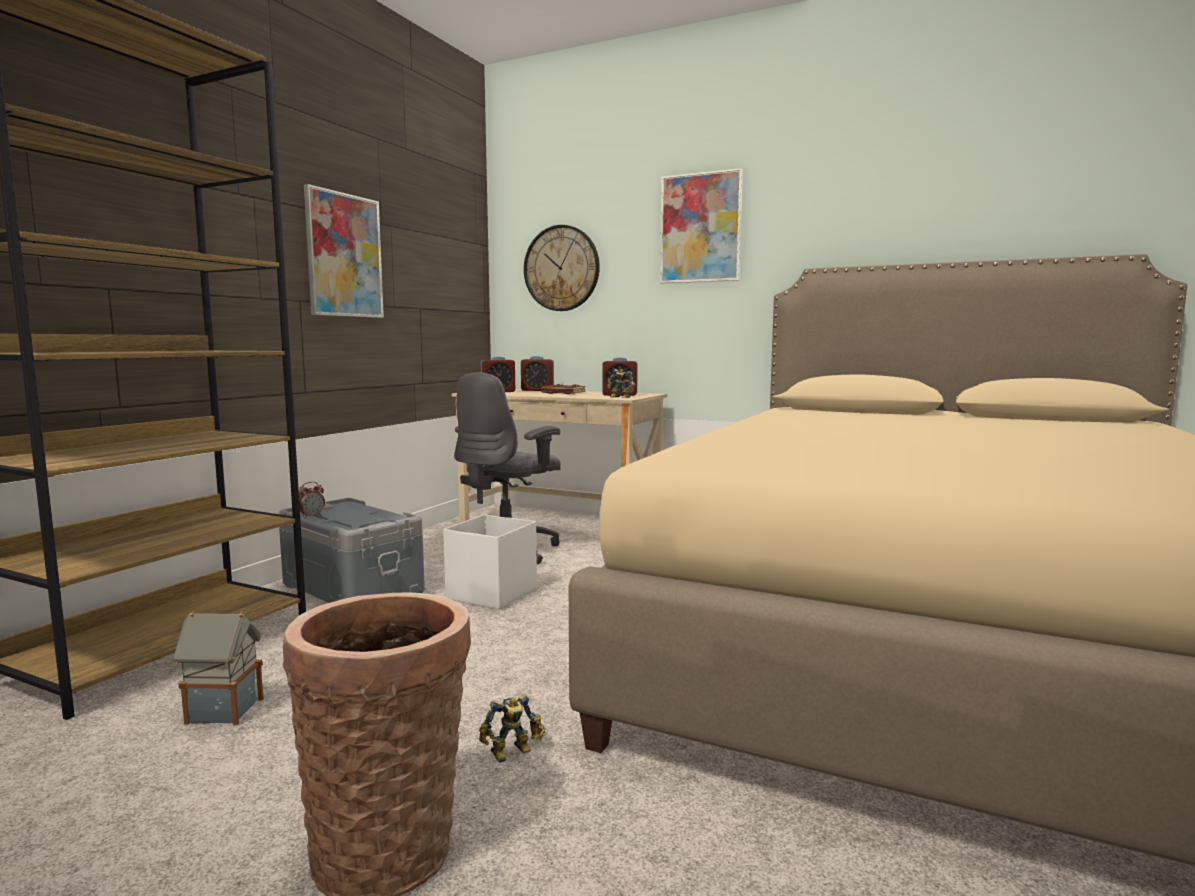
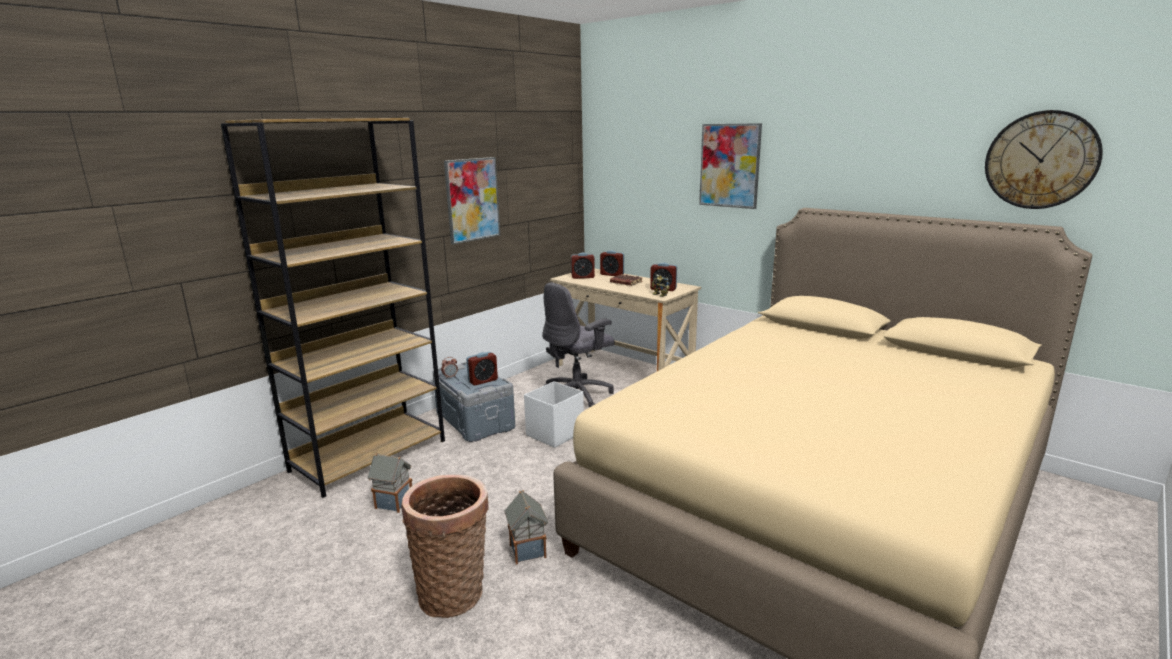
camera: 15 degrees right, 10 degrees up
(370, 517) = (483, 381): none -> alarm clock
(513, 753) = (527, 550): toy robot -> toy house
(561, 268) = (632, 185): wall clock -> wall clock (1041, 160)

